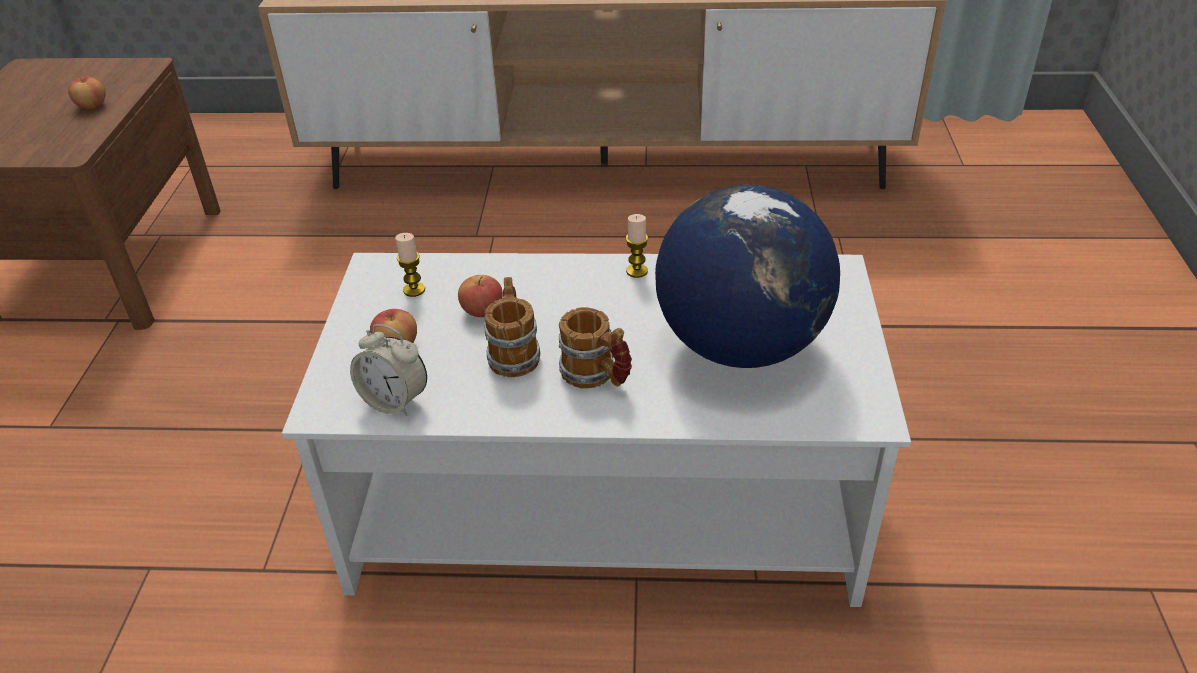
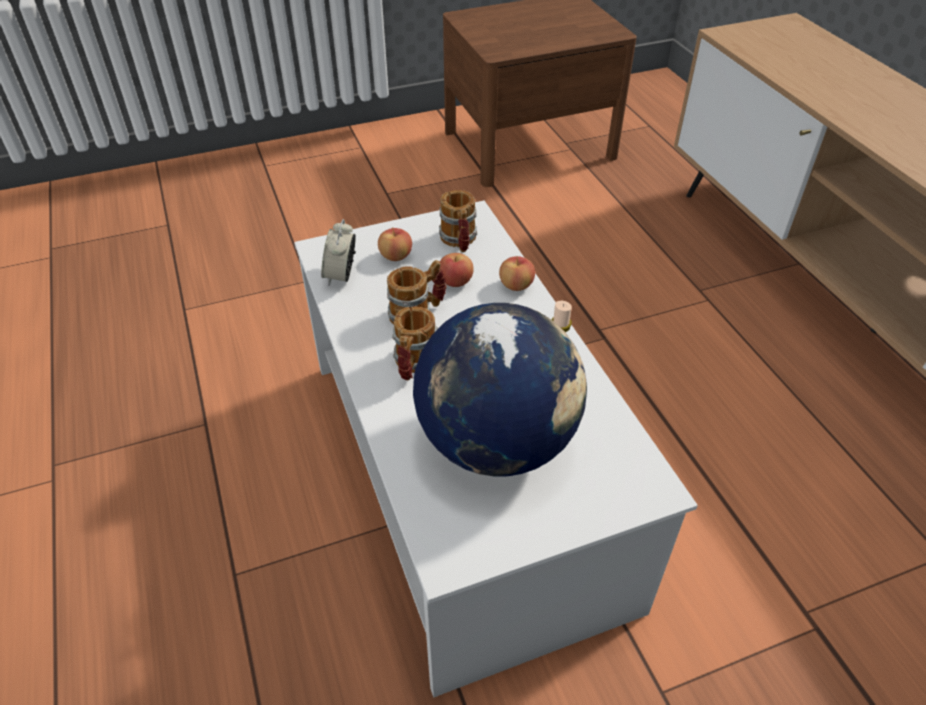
camera: 65 degrees right, 5 degrees up
(92, 105) = (553, 37): apple -> apple (516, 285)
(414, 290) = (459, 241): candle -> mug

